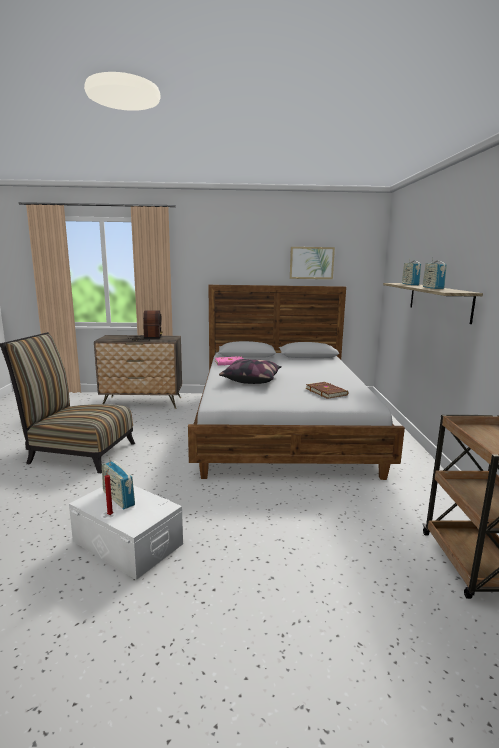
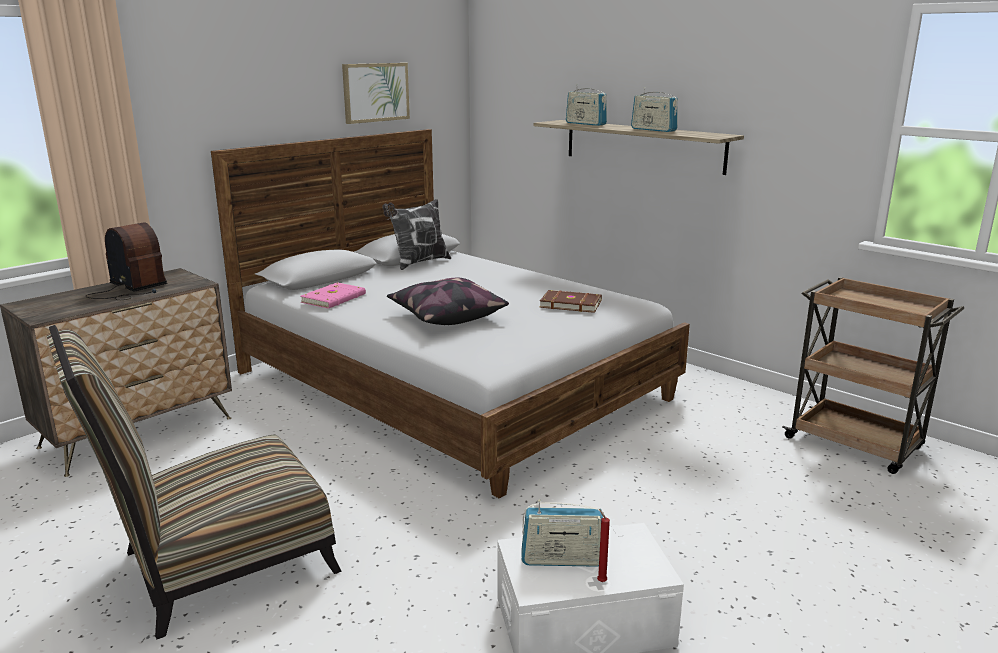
camera: 45 degrees left, 5 degrees up
(305, 358) = (419, 262): none -> pillow

